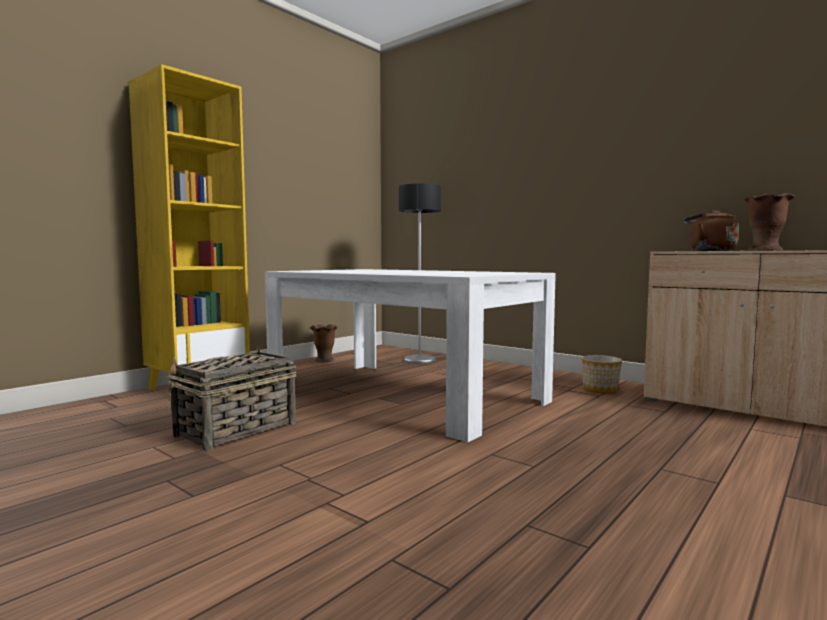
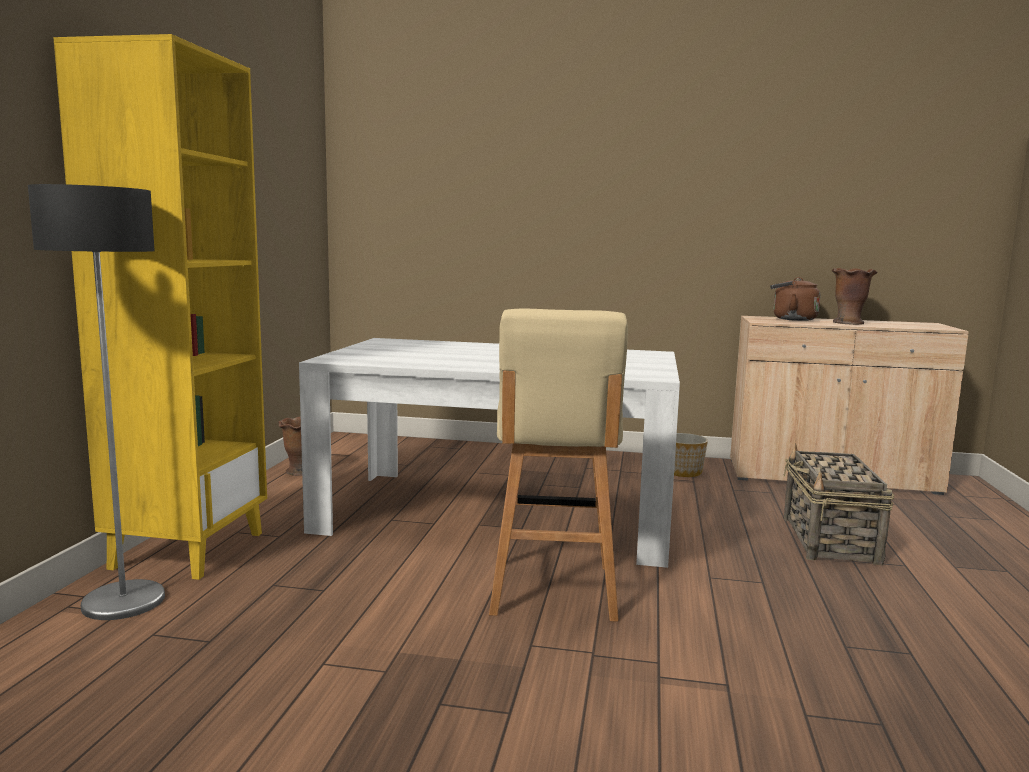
camera: 30 degrees left, 5 degrees up
(235, 430) = (387, 610): basket -> basket (830, 541)
(353, 440) = (553, 591): none -> beige stool
(419, 360) = (431, 454): floor lamp -> floor lamp (124, 601)

